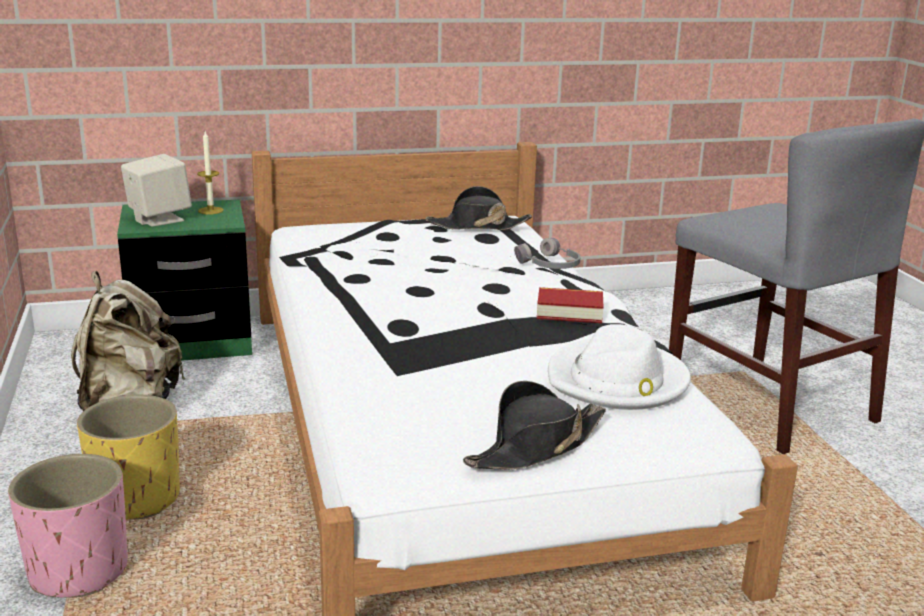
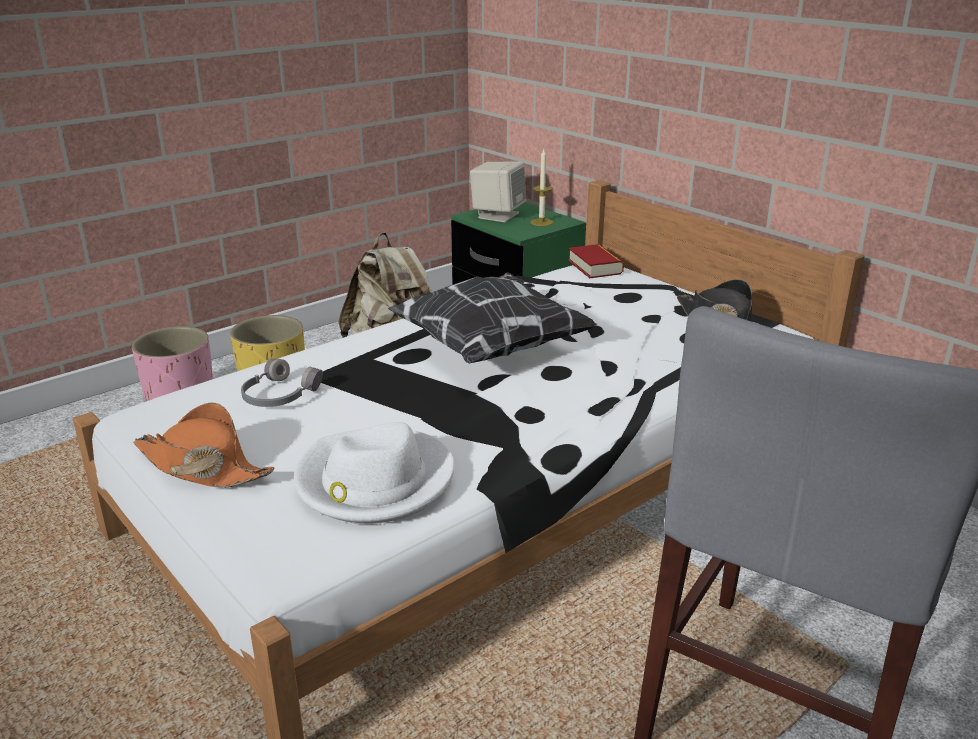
camera: 65 degrees right, 5 degrees up
(425, 297) = (491, 348): none -> pillow
(536, 447) = (202, 467): black hat -> orange hat
(549, 265) = (647, 382): grey headphones -> grey headphones (278, 396)
(569, 312) = (523, 419): book -> book (595, 267)

